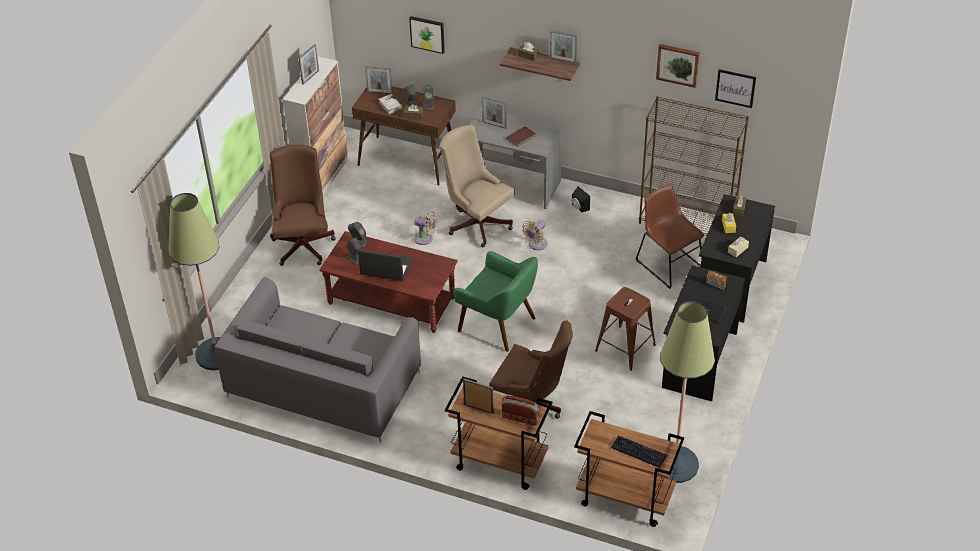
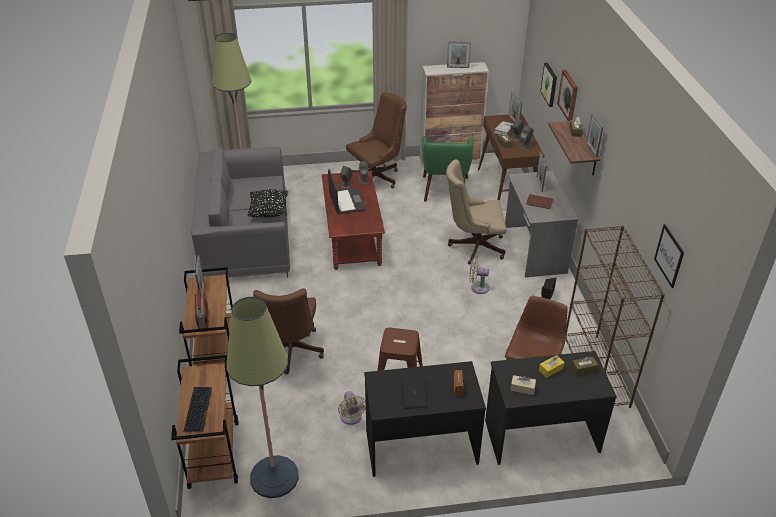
camera: 60 degrees right, 5 degrees down
(343, 335) = (269, 212): none -> black pillow
(425, 239) = (431, 228): beige fan -> beige fan (351, 418)
(477, 222) = (473, 246): beige office chair -> beige office chair turned 105 degrees counterclockwise
(498, 324) = (369, 300): green armchair -> green armchair (445, 190)
(678, 64) = (645, 200): picture -> picture (569, 95)

